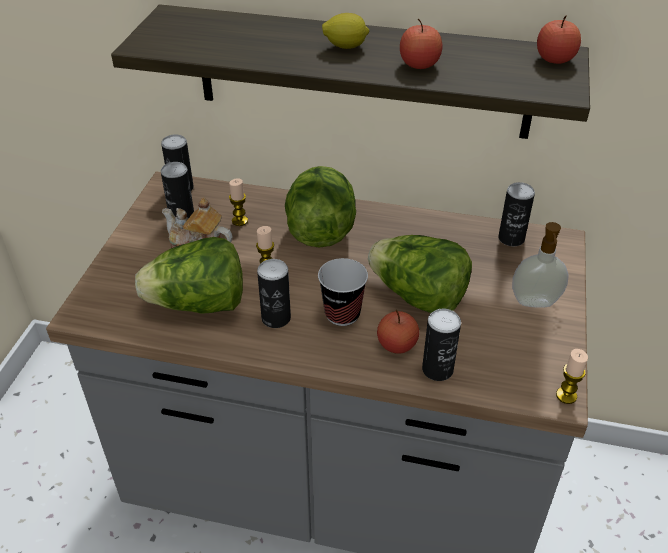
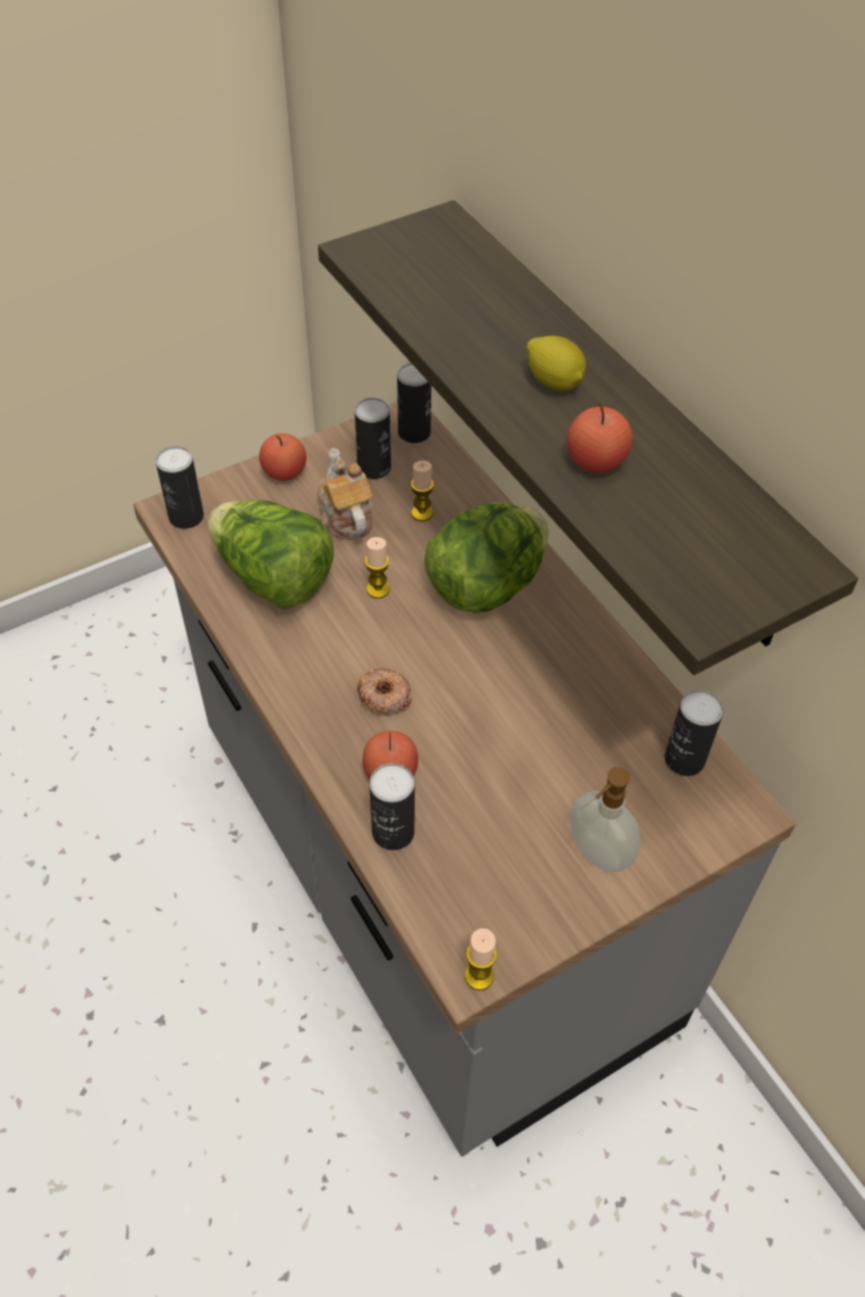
camera: 45 degrees right, 10 degrees up
(276, 318) = (320, 649): can -> can (186, 516)
(342, 314) = (384, 696): cup -> donut
(418, 297) = (481, 741): lettuce -> none
(555, 59) = (775, 565): apple -> apple (284, 472)

